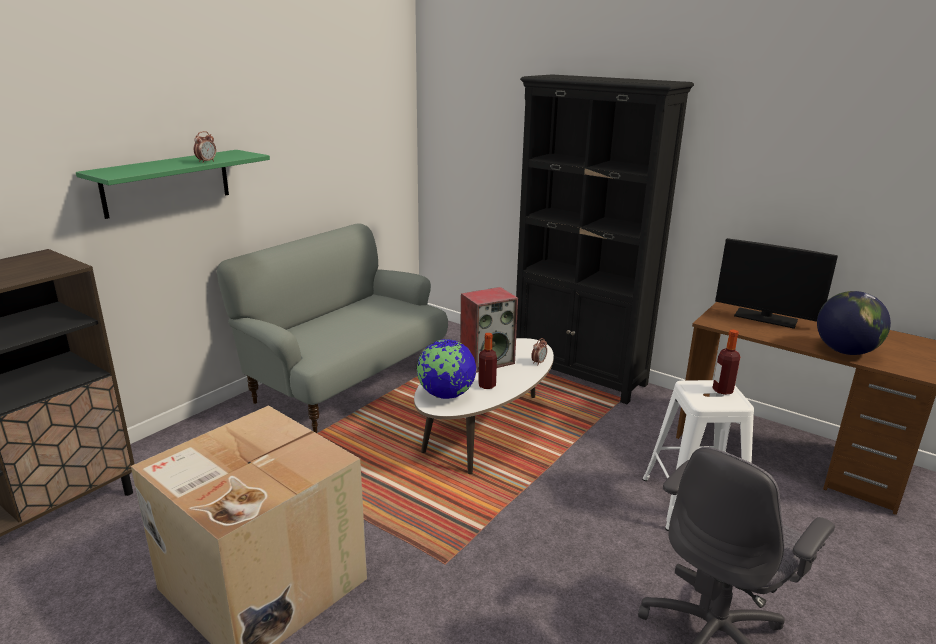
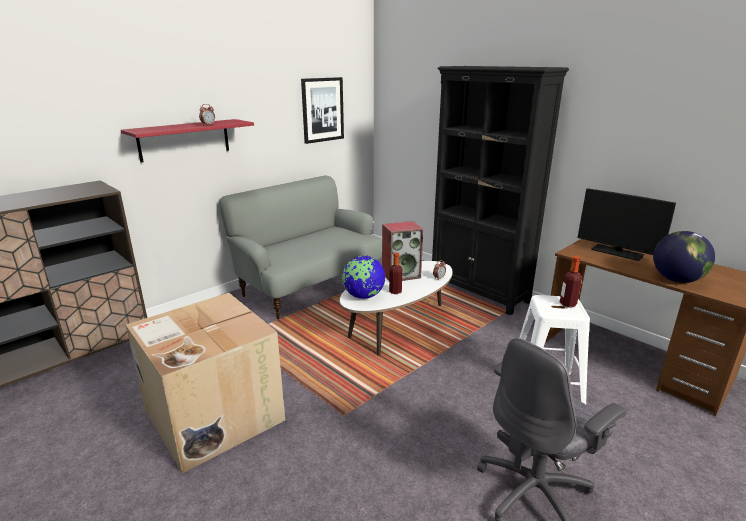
camera: 10 degrees right, 0 degrees up
(167, 183) = (184, 140): green shelf -> red shelf
(352, 132) = (322, 110): none -> picture

